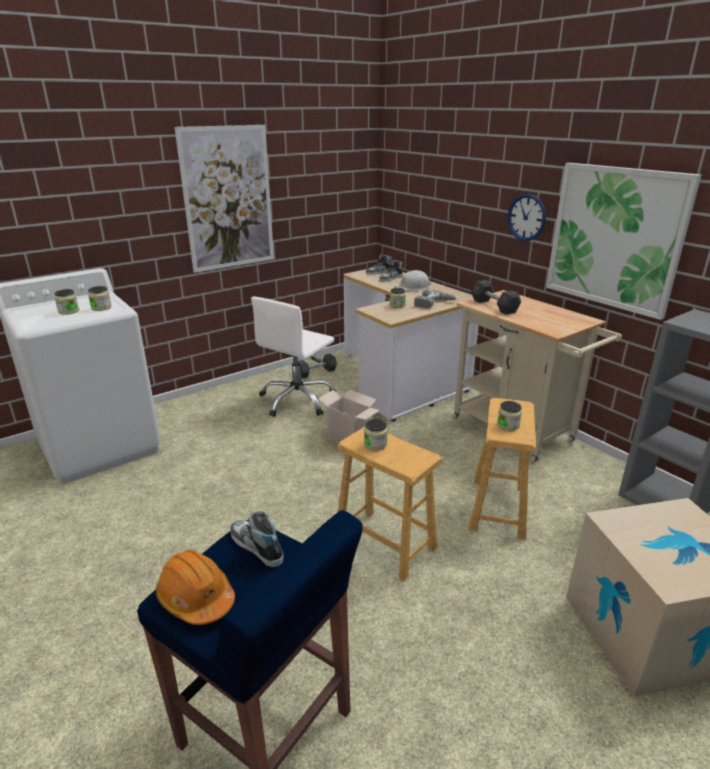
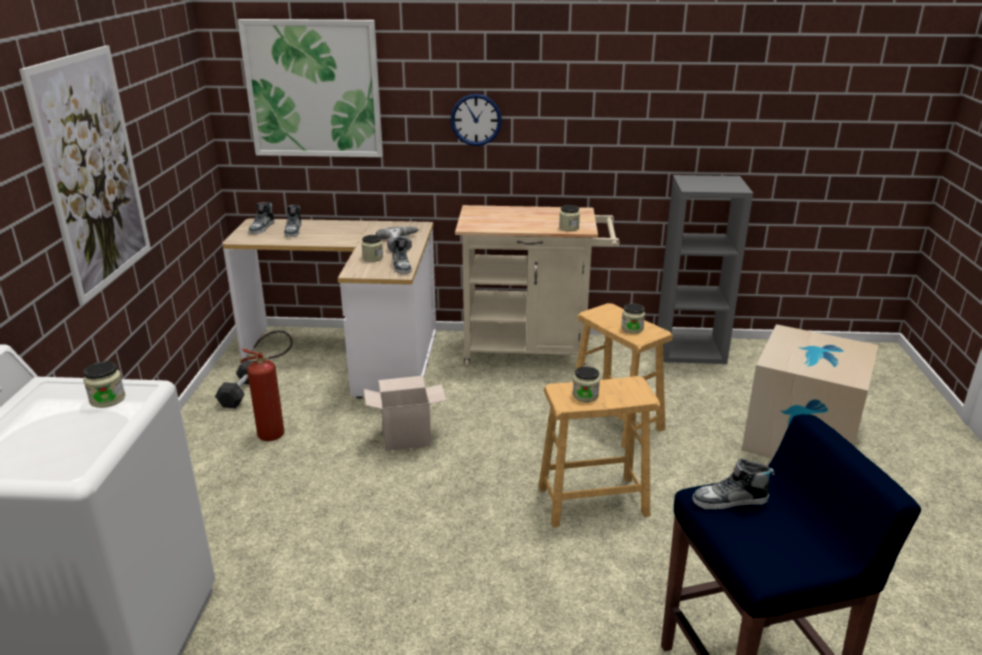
camera: 50 degrees left, 0 degrees up
(68, 311) = (66, 427): jar -> jar (569, 228)
(196, 598) = (777, 556): orange hard hat -> none
(297, 400) = (278, 433): white office chair -> fire extinguisher
(402, 315) = (401, 266): none -> shoe
(413, 287) = (341, 232): white hard hat -> none
(494, 306) = (493, 223): grey dumbbell -> none
(615, 238) = (585, 125): picture -> picture (313, 89)

